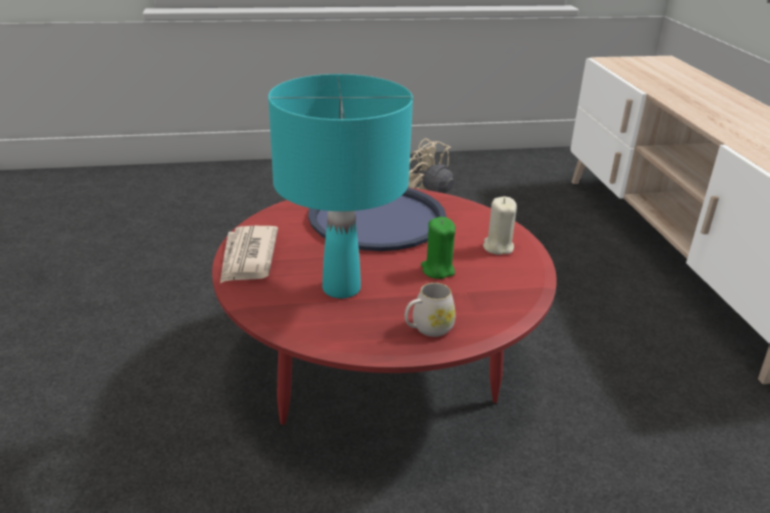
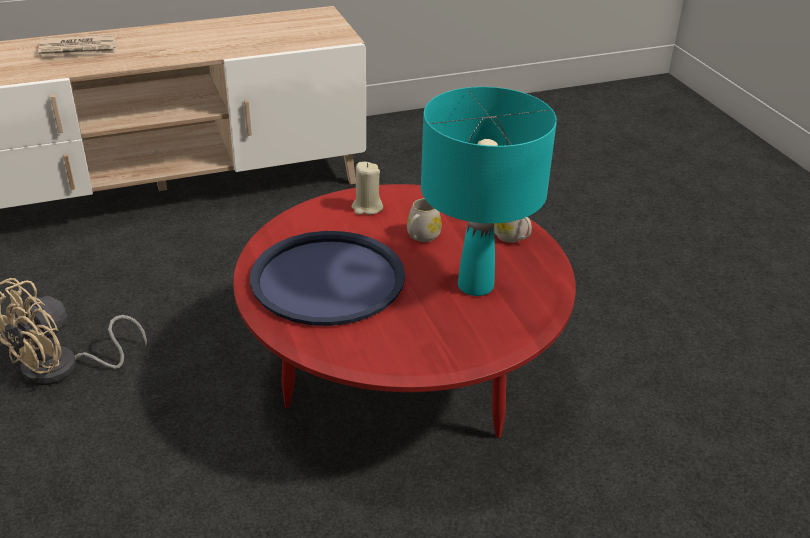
camera: 100 degrees left, 5 degrees up
(247, 257) = (444, 355): newspaper -> newspaper (79, 50)
(437, 270) = (421, 237): green candle -> white mug

